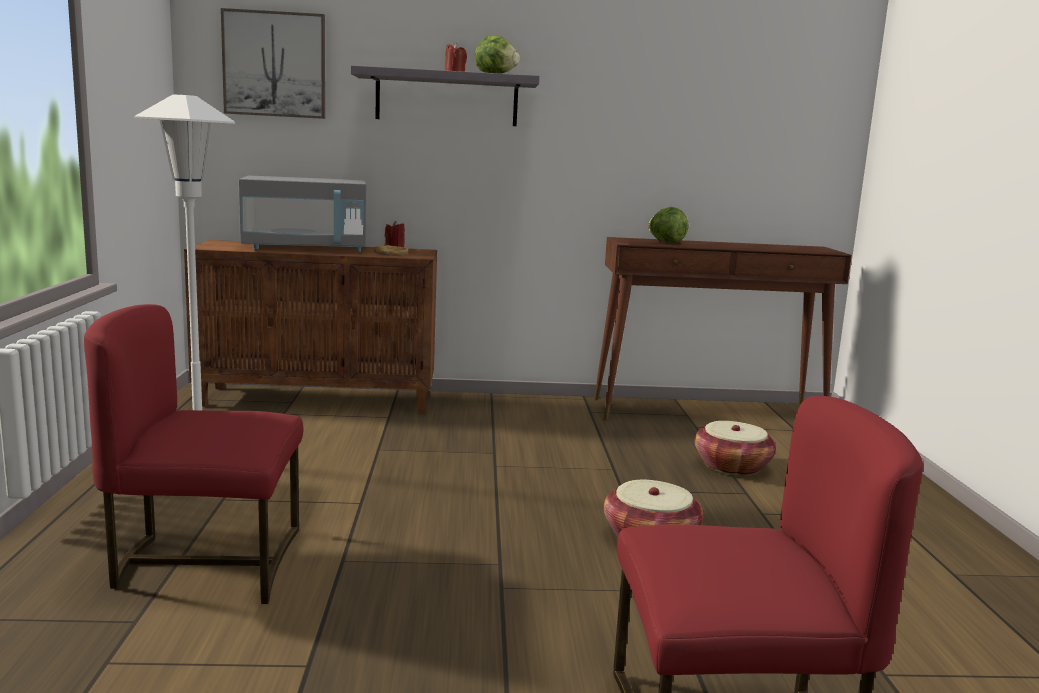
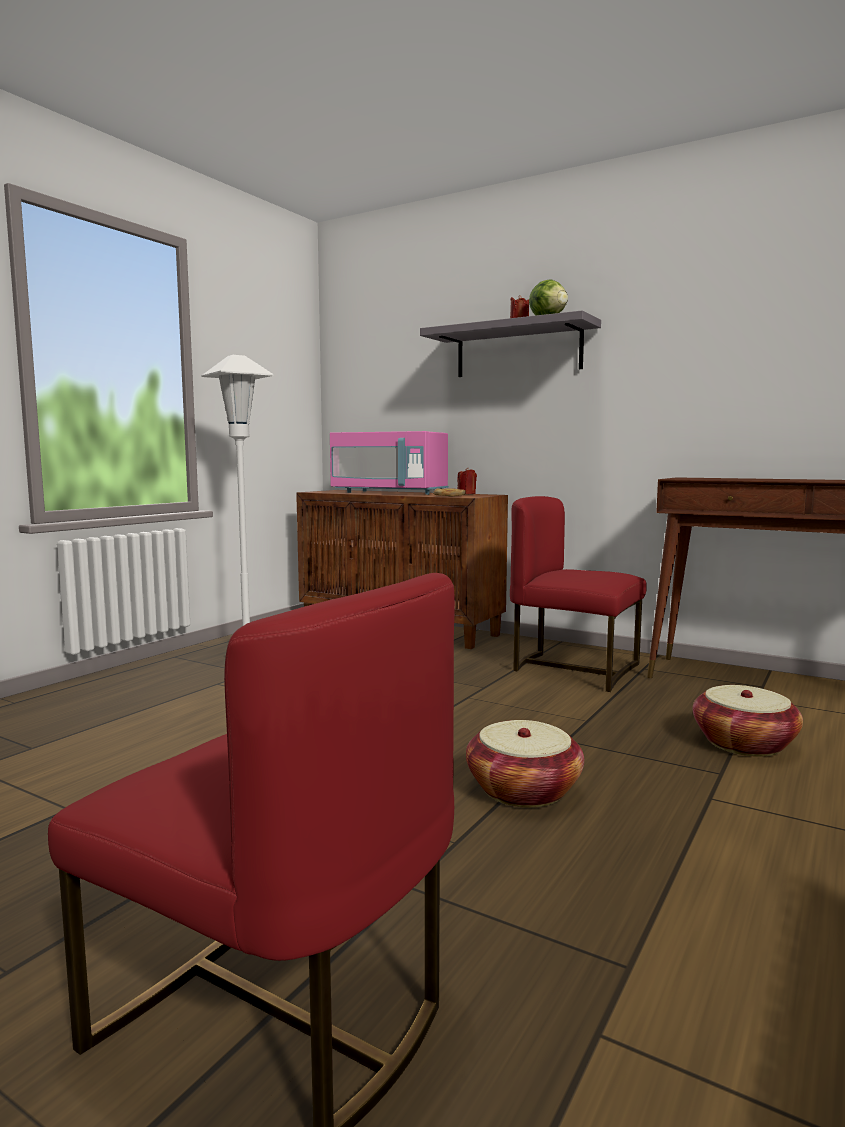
camera: 35 degrees right, 5 degrees down
(207, 563) = (134, 722): red chair -> red chair (573, 669)
(274, 64) = (384, 341): picture -> none
(306, 248) = (390, 493): grey microwave -> pink microwave
(666, 242) = (733, 478): lettuce -> none

